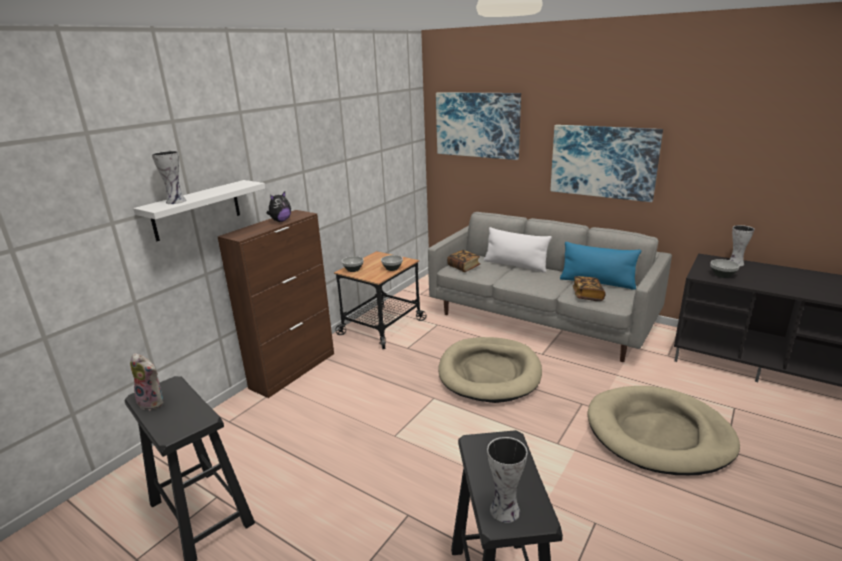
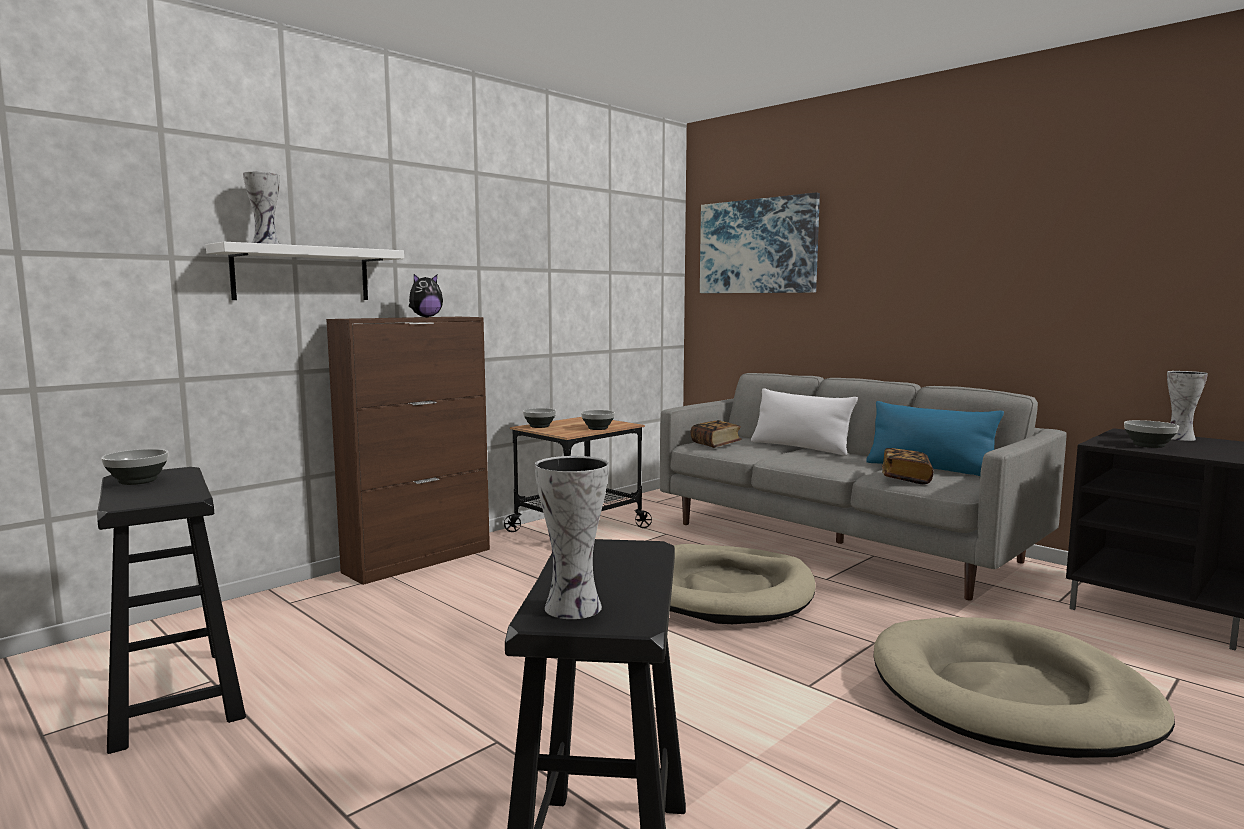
camera: 10 degrees right, 15 degrees down
(153, 402) = (136, 481): plush toy -> bowl
(603, 161) = (945, 285): picture -> none

